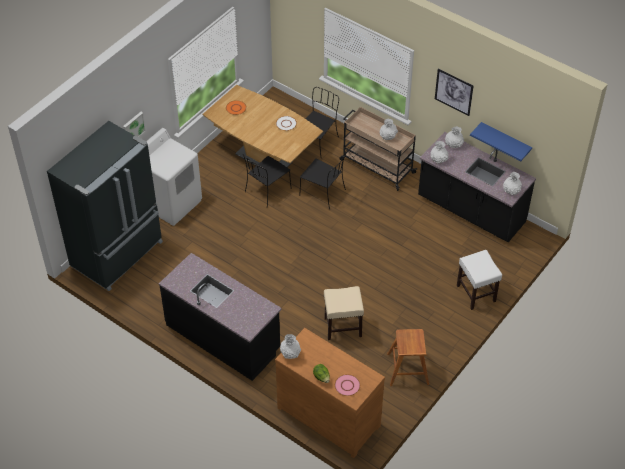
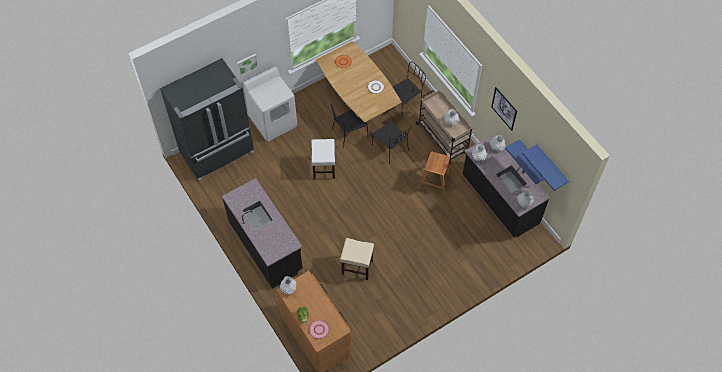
camera: 20 degrees right, 10 degrees up
(407, 369) = (390, 319): brown stool -> brown stool (434, 181)
(476, 294) = (471, 273): white stool -> white stool (324, 168)
(532, 134) = (551, 166): none -> blue shelf

